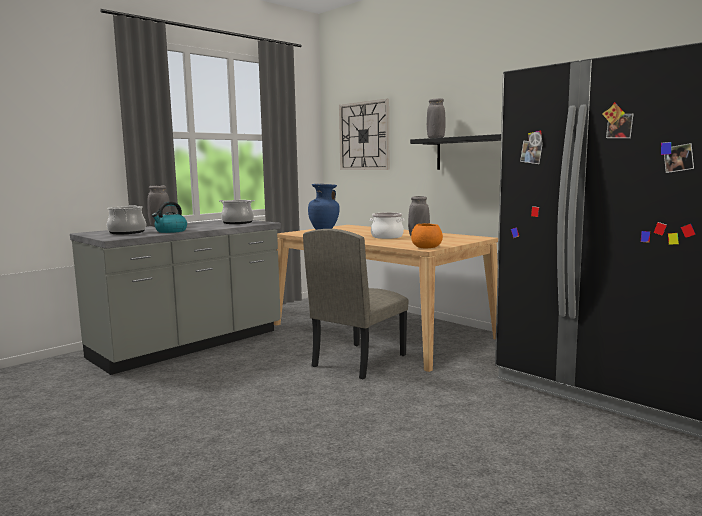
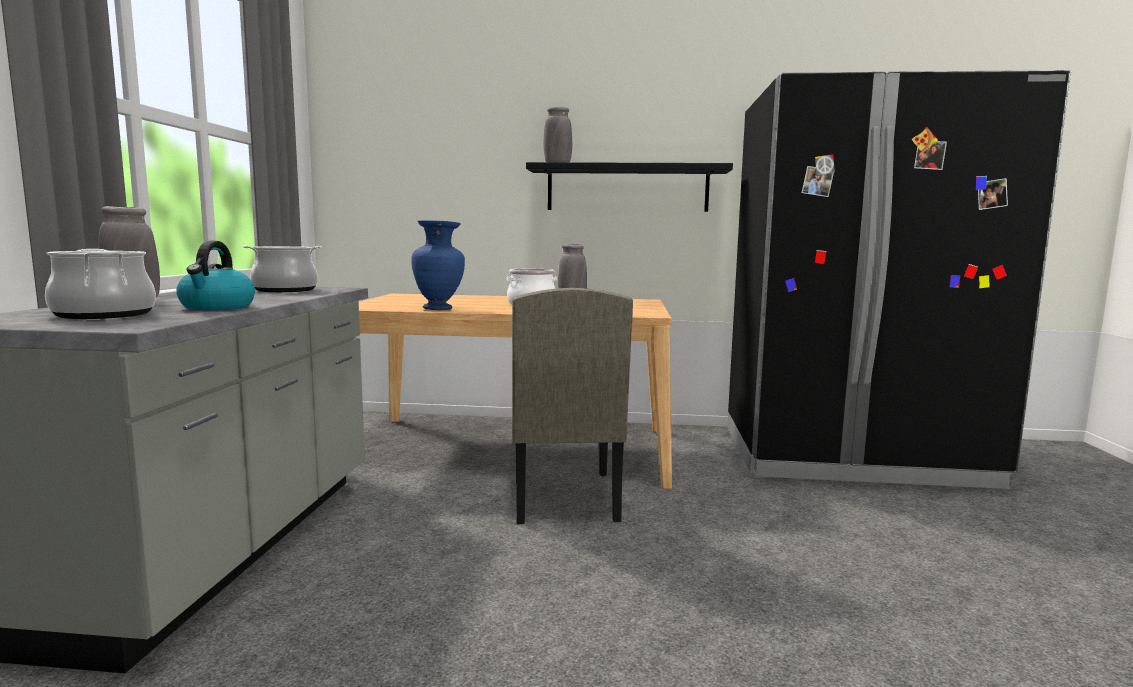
camera: 40 degrees left, 0 degrees up
(364, 136) = (408, 154): wall clock -> none
(426, 247) = (644, 313): orange bowl -> none

